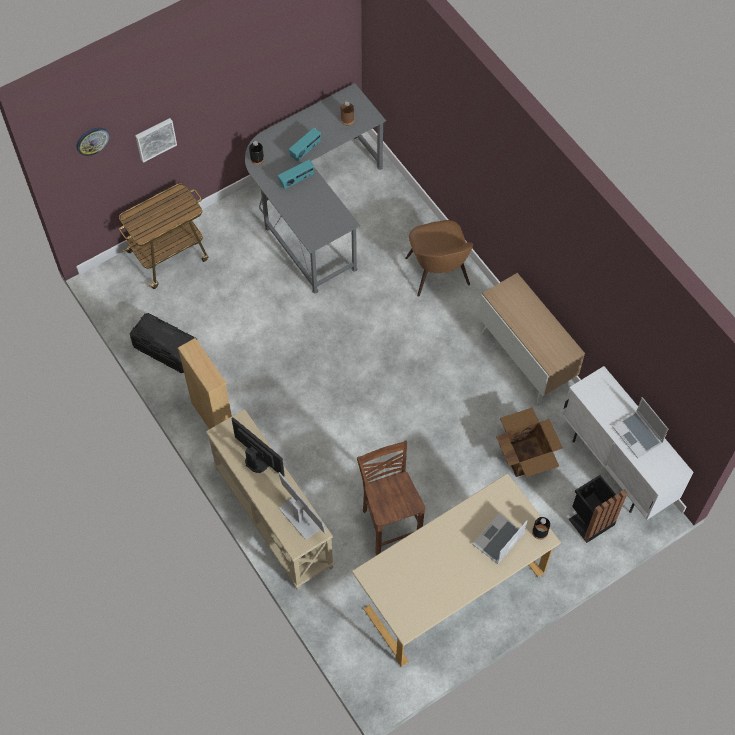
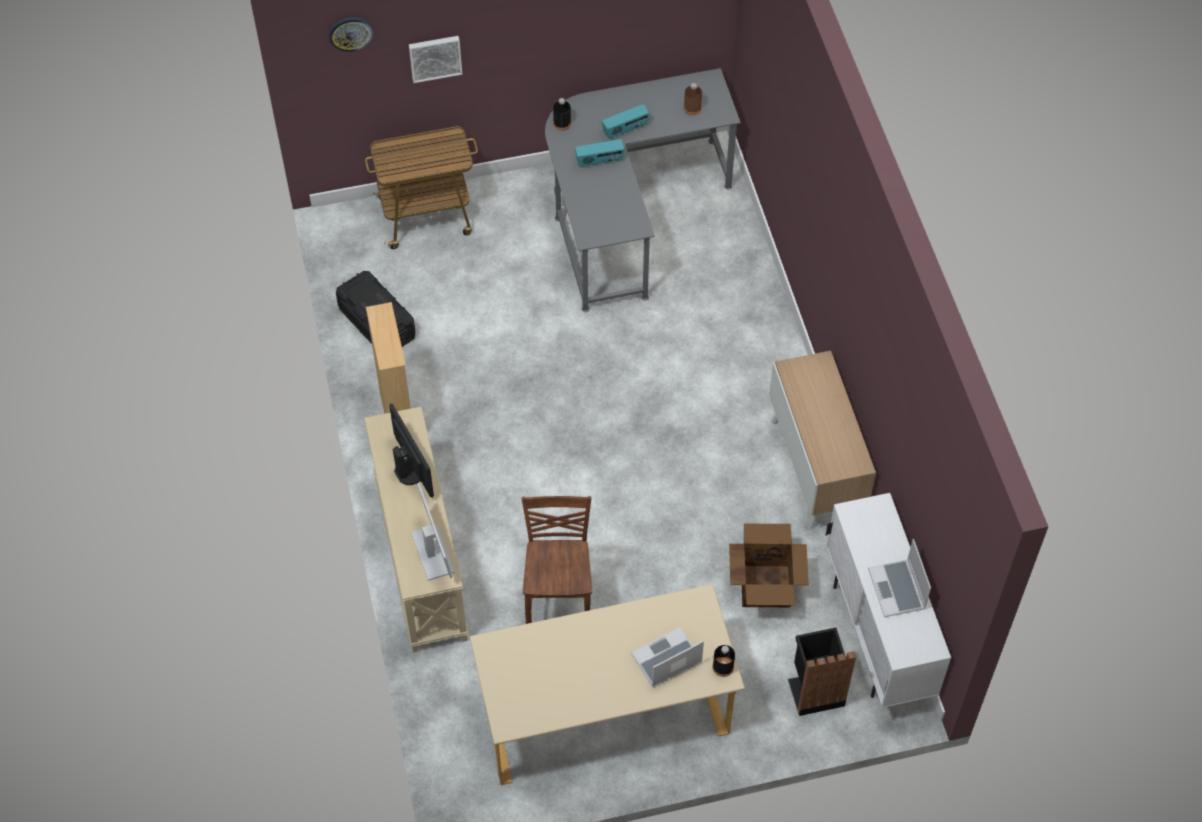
camera: 20 degrees right, 5 degrees down
(438, 274) = (747, 334): brown chair -> none

